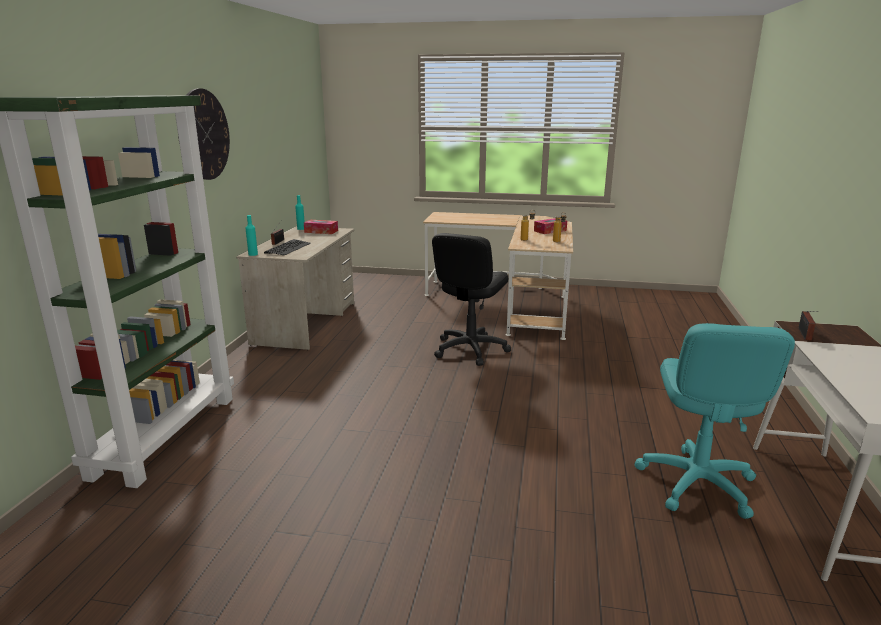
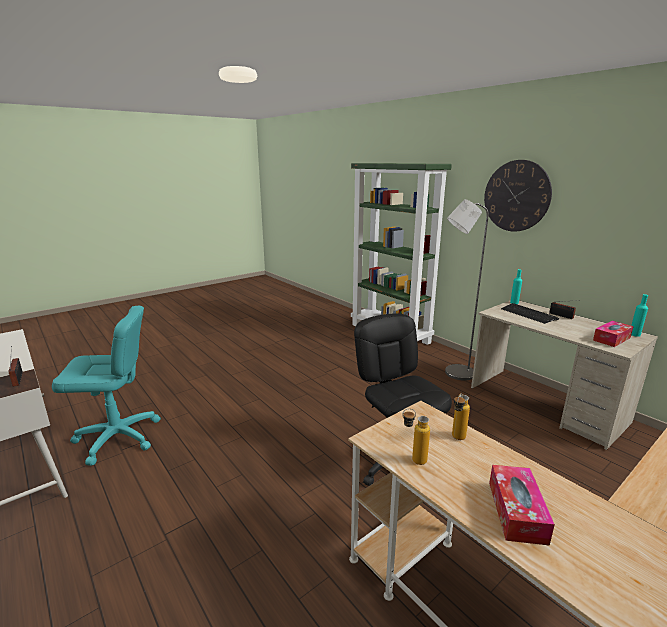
camera: 130 degrees right, 0 degrees up
(281, 363) = (454, 373): none -> grey floor lamp
(696, 483) = (118, 437): turquoise office chair -> turquoise office chair turned 120 degrees clockwise

